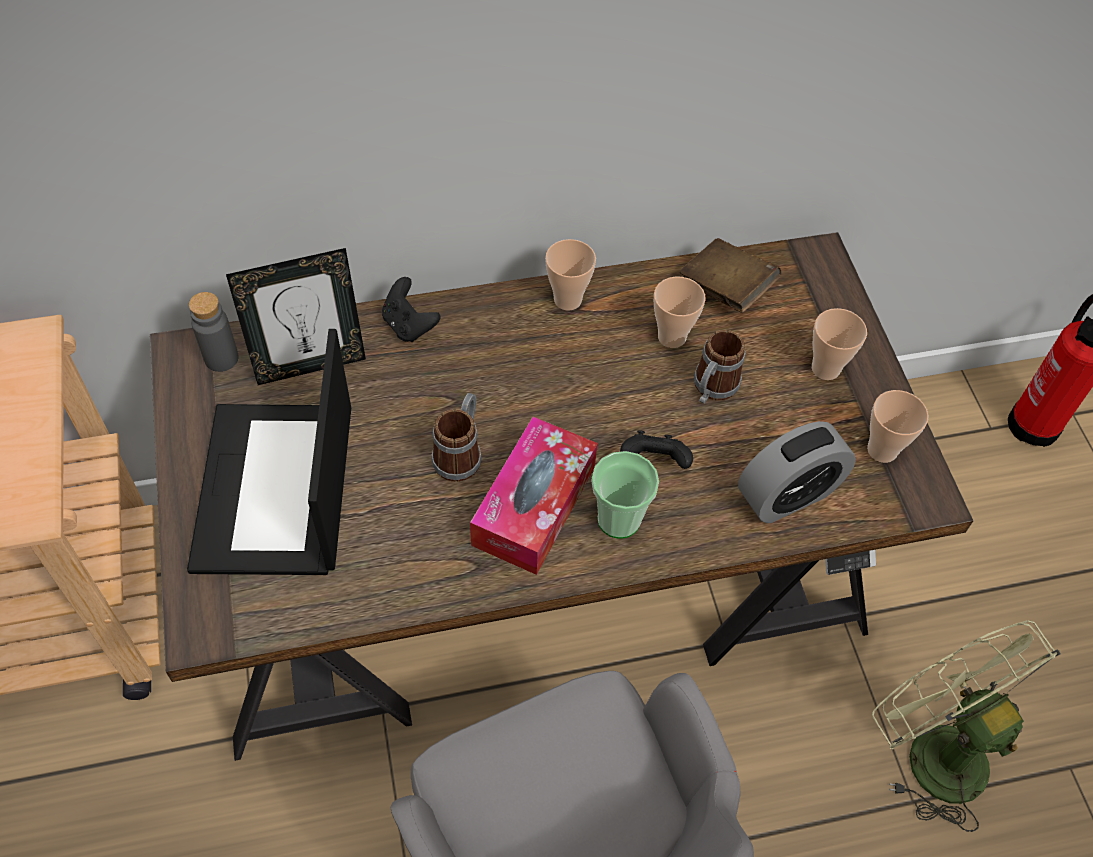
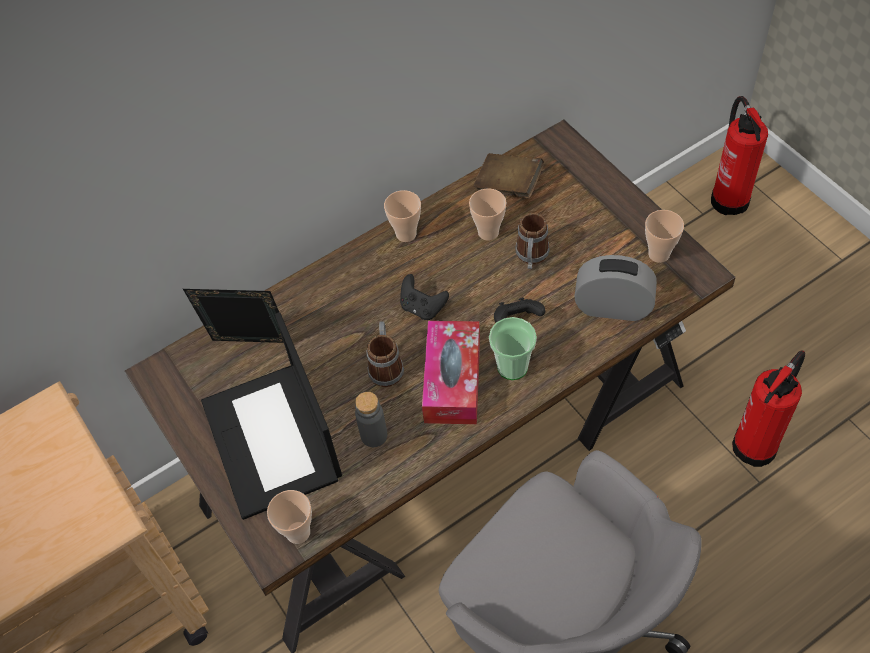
camera: 15 degrees left, 0 degrees up
(221, 358) = (185, 367): grey bottle -> grey bottle (374, 435)
(310, 365) = (251, 347): picture frame -> picture frame turned 135 degrees counterclockwise
(409, 325) = (306, 293): black game controller -> black game controller (422, 307)
(787, 495) = (613, 307): alarm clock -> alarm clock turned 120 degrees counterclockwise
(825, 368) = (598, 214): cup -> cup (298, 532)
(932, 749) = (757, 443): green fan -> fire extinguisher

